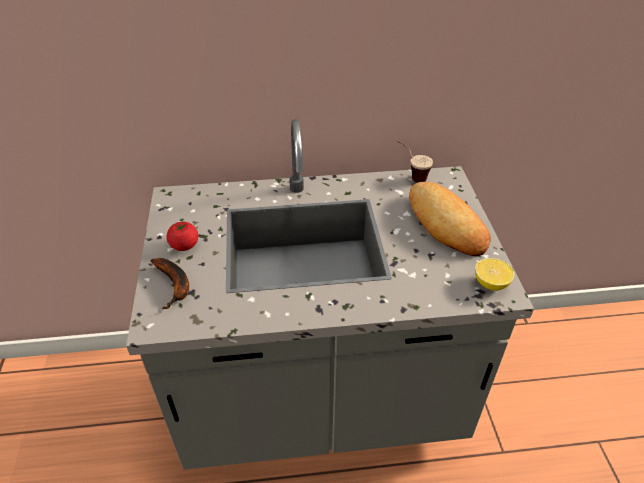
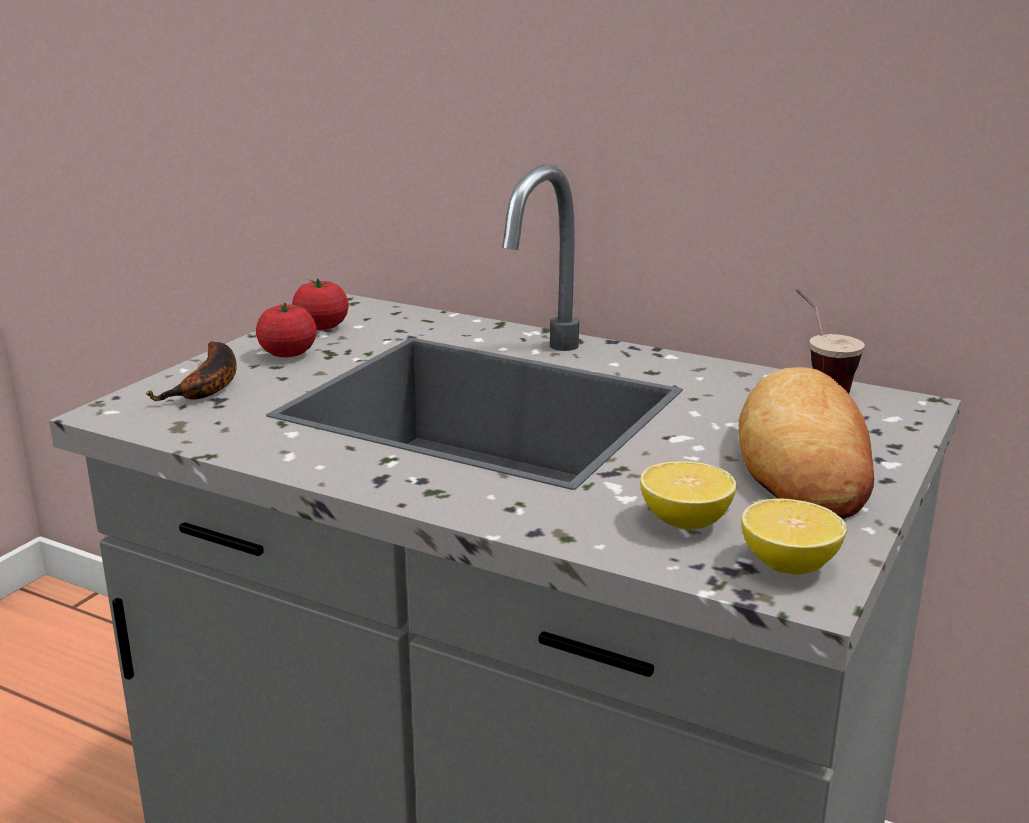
camera: 35 degrees right, 20 degrees down
(176, 218) = (321, 327): none -> tomato
(442, 278) = (685, 521): none -> lemon

